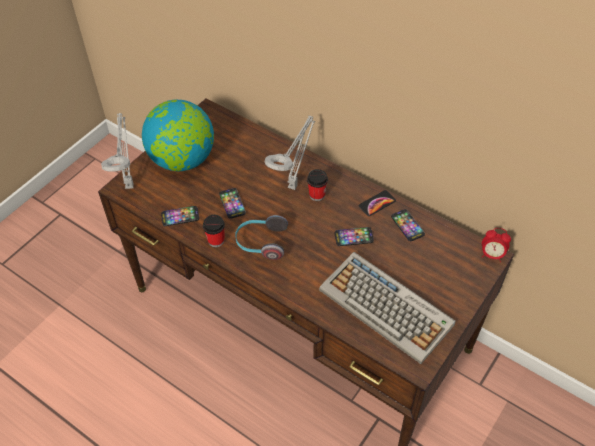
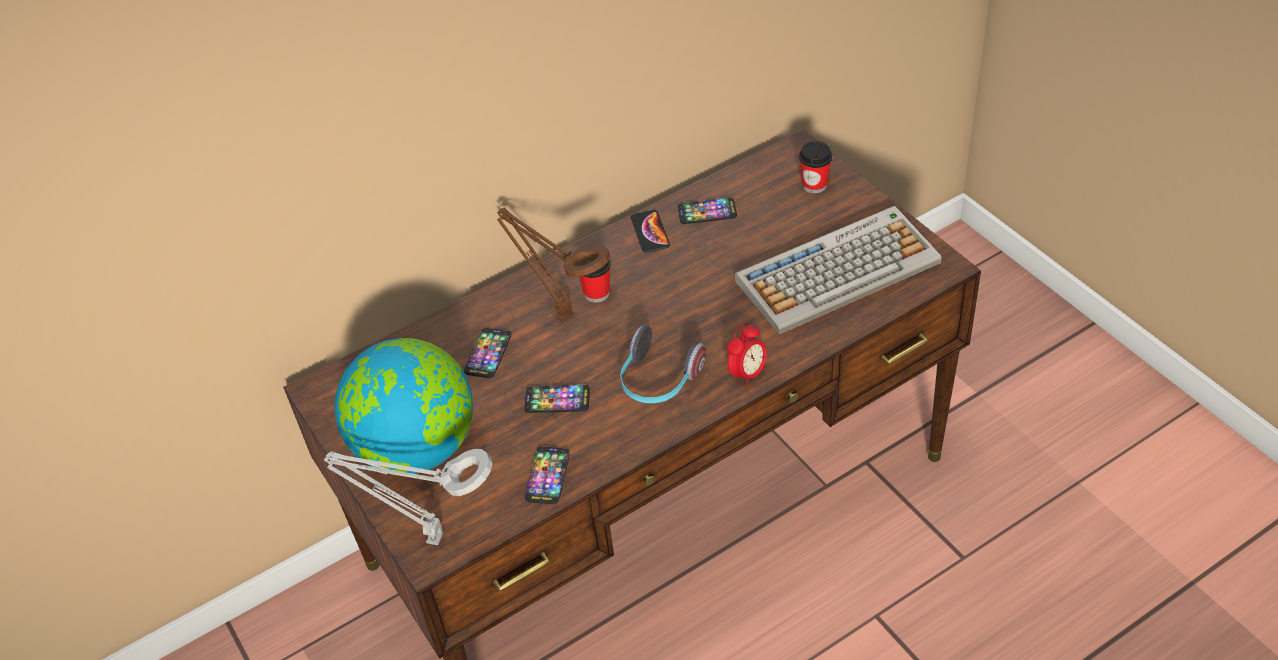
camera: 65 degrees left, 5 degrees down
(216, 240) = (625, 437): cup -> cup (814, 185)
(293, 185) = (561, 315): grey table lamp -> brown table lamp
(354, 237) = (700, 273): phone -> phone (488, 354)
(492, 255) = (796, 148): alarm clock -> alarm clock (747, 374)

